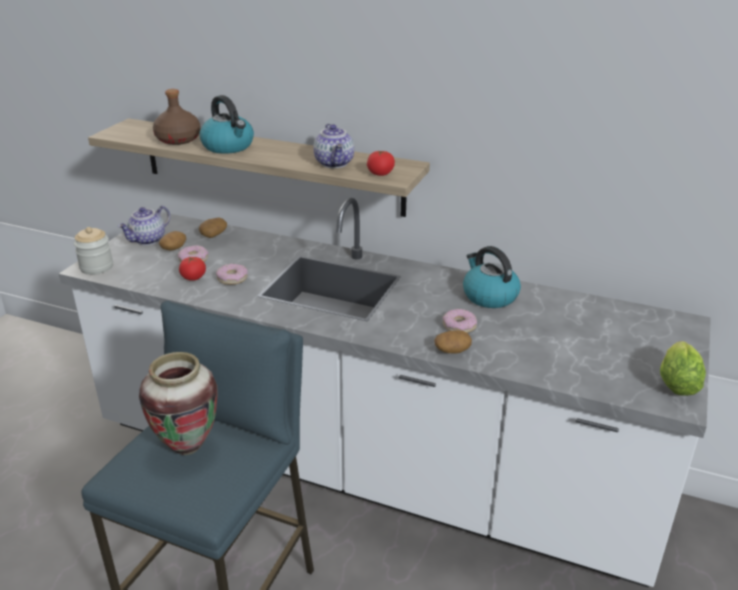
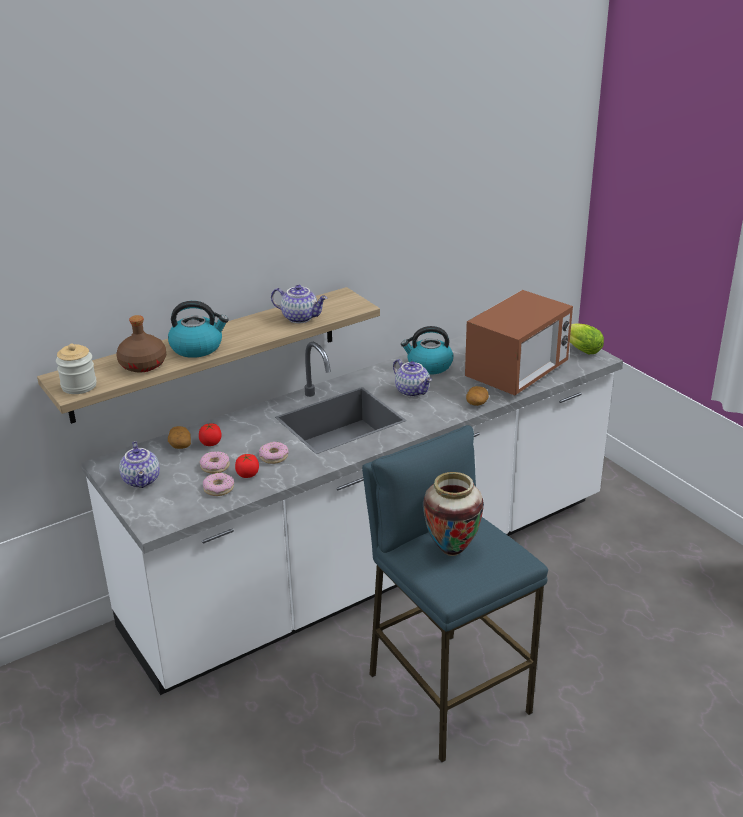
camera: 55 degrees left, 0 degrees up
(96, 267) = (160, 520): jar -> jar (79, 386)
(174, 248) = (179, 471): potato -> none
(380, 173) = (344, 308): tomato -> tomato (211, 443)
(427, 304) = (413, 391): none -> teapot
(459, 326) = (452, 390): donut -> donut (218, 488)
(552, 355) = (517, 373): none -> microwave

